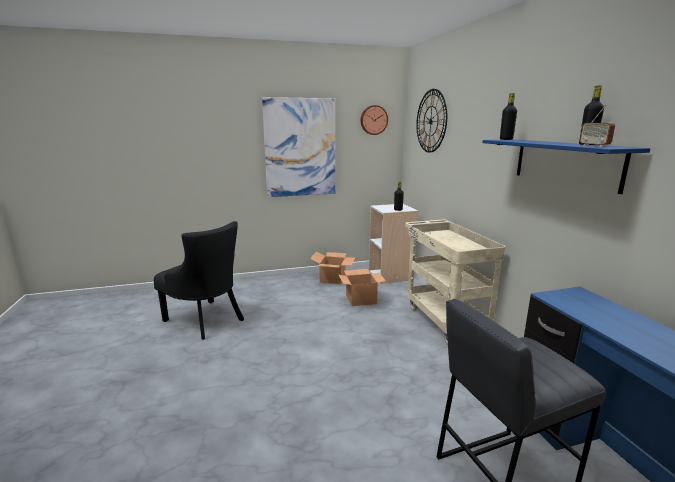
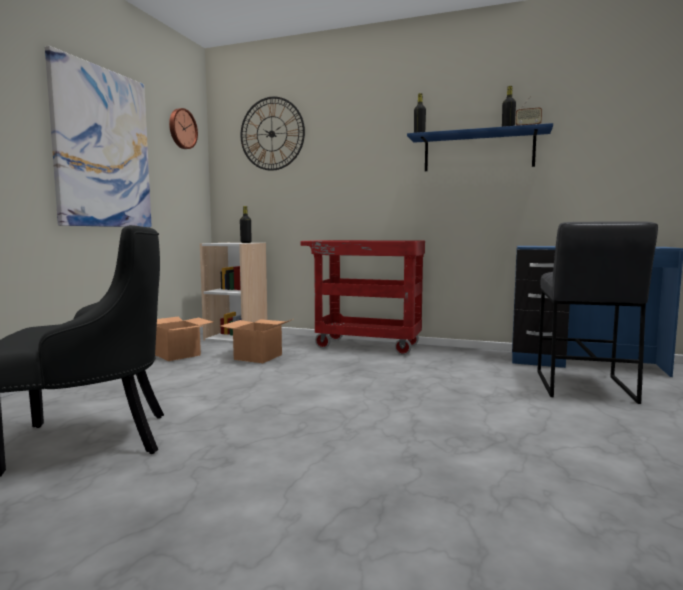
camera: 55 degrees left, 10 degrees down
(442, 321) = (363, 346): beige cart -> red cart

